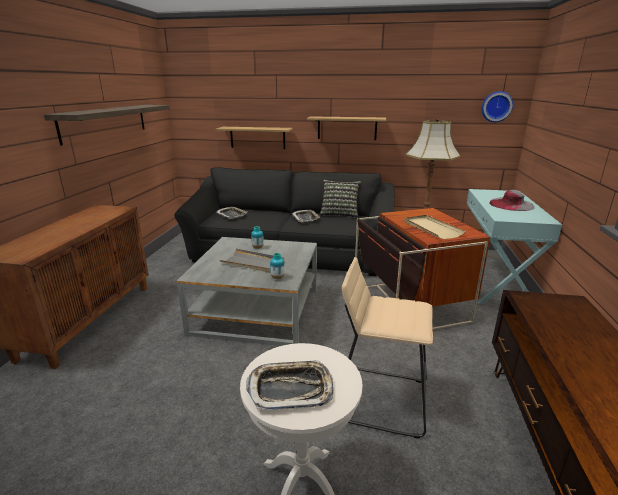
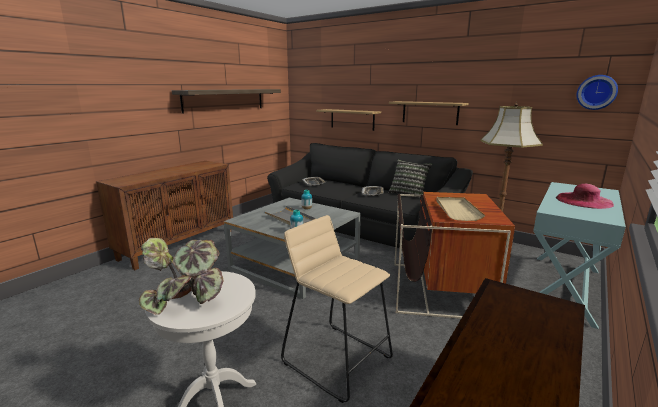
camera: 25 degrees right, 5 degrees down
(290, 389) = (187, 299): tray -> potted plant
(511, 204) = (584, 201): grey hat -> pink hat

